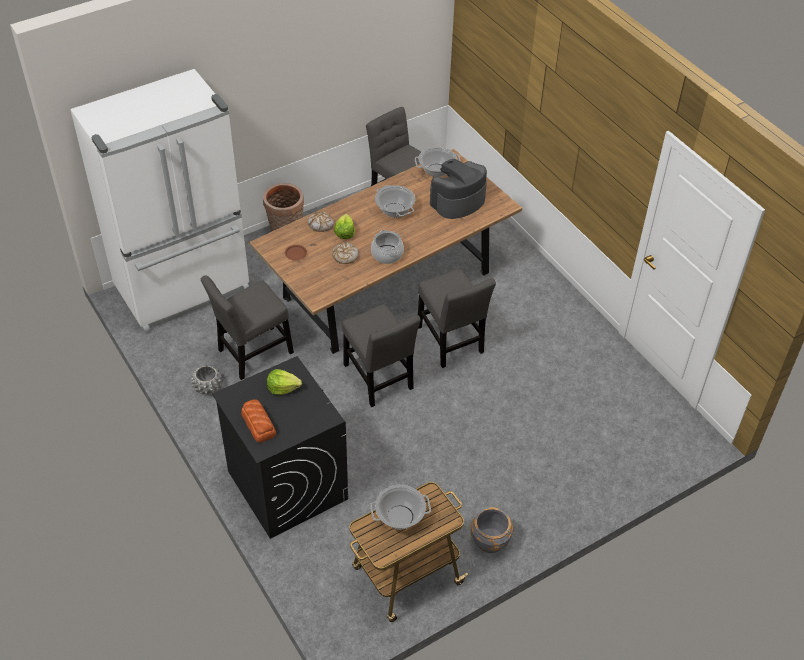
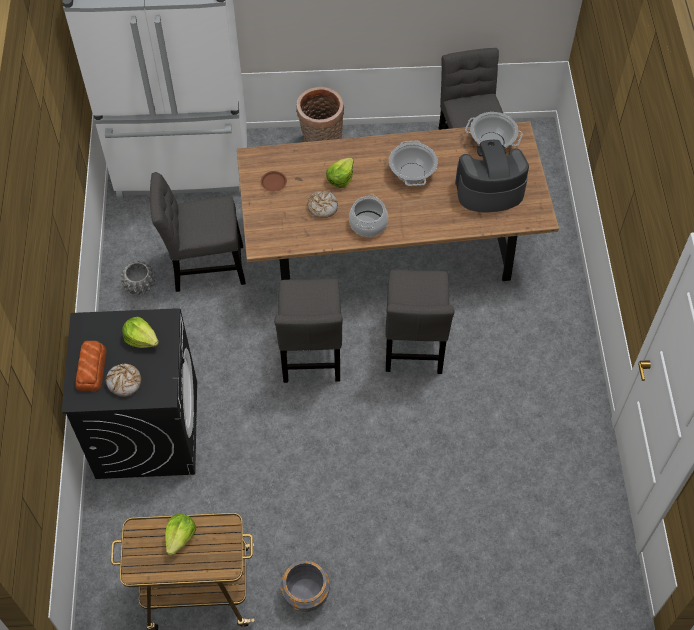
camera: 30 degrees right, 10 degrees up
(321, 224) = (322, 158): bread -> bread (124, 382)
(400, 517) = (180, 537): cooking pot -> lettuce

